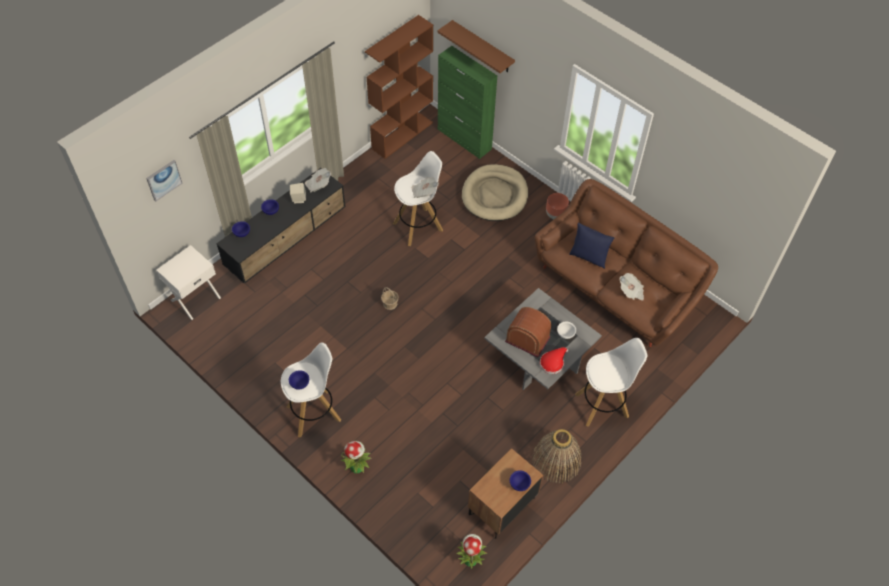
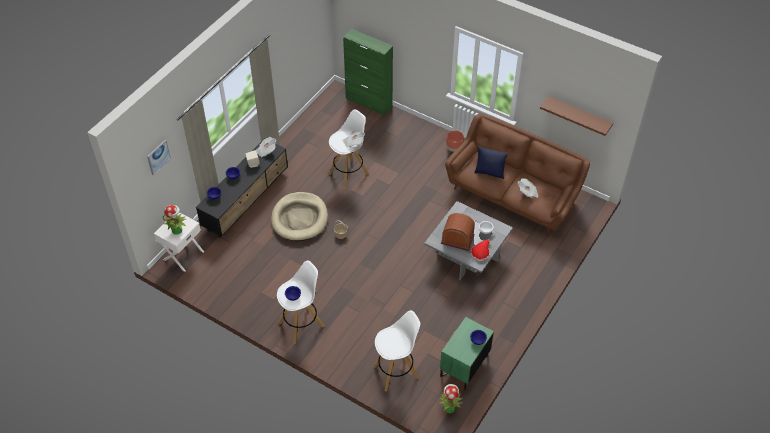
camera: 10 degrees left, 5 degrees down
(357, 466) = (345, 357): potted plant -> potted plant (177, 230)
(402, 135) = (318, 107): brown bookcase -> none
(482, 47) = (378, 25): brown shelf -> brown shelf (579, 115)
(494, 195) = (403, 141): beige dog bed -> beige dog bed (299, 218)
(502, 507) = (464, 366): brown nightstand -> green nightstand
(556, 460) = (497, 326): basket -> none
(602, 405) = (523, 281): white stool -> white stool (396, 372)

